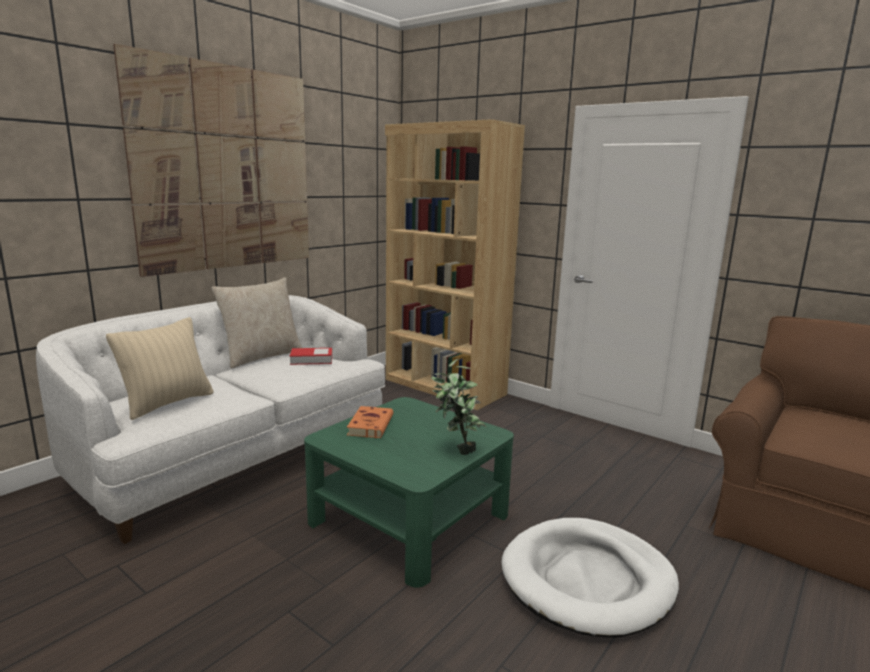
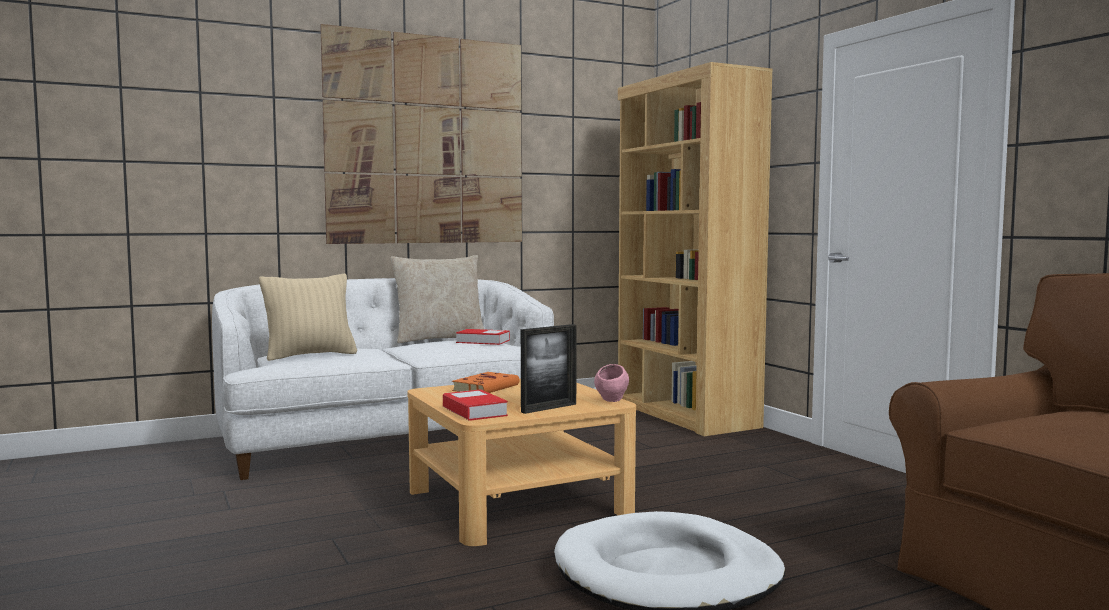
camera: 25 degrees right, 10 degrees down
(402, 467) = (474, 411): none -> book
(409, 517) = (518, 501): green coffee table -> beige coffee table
(456, 450) = (549, 408): potted plant -> picture frame
(490, 431) = (611, 401): none -> pink bowl

